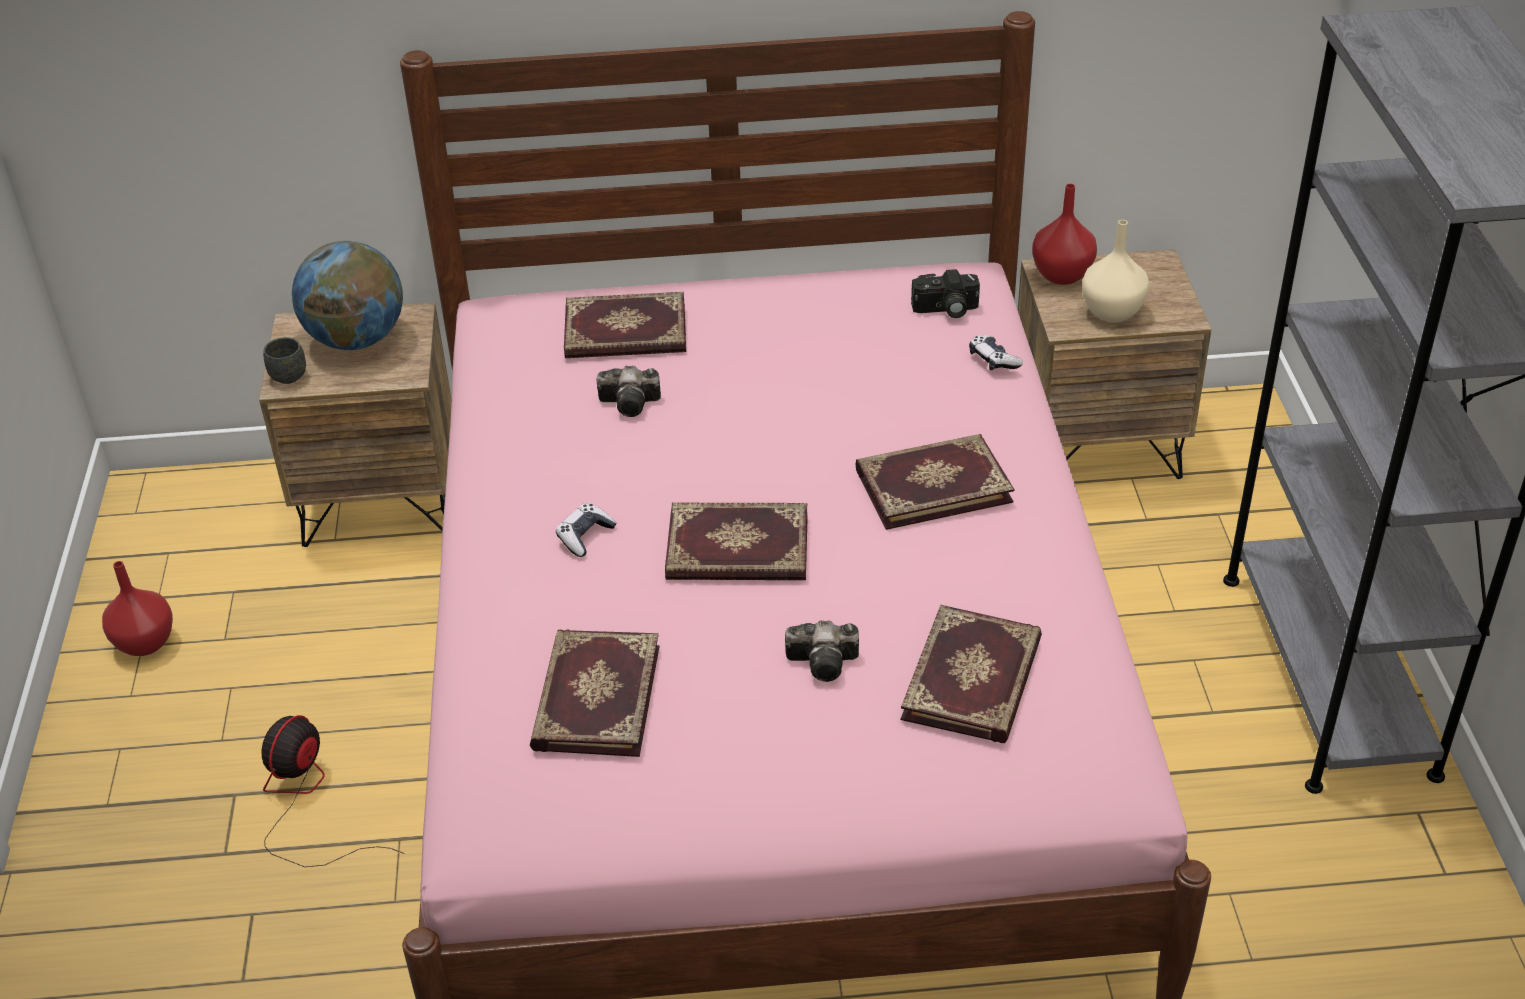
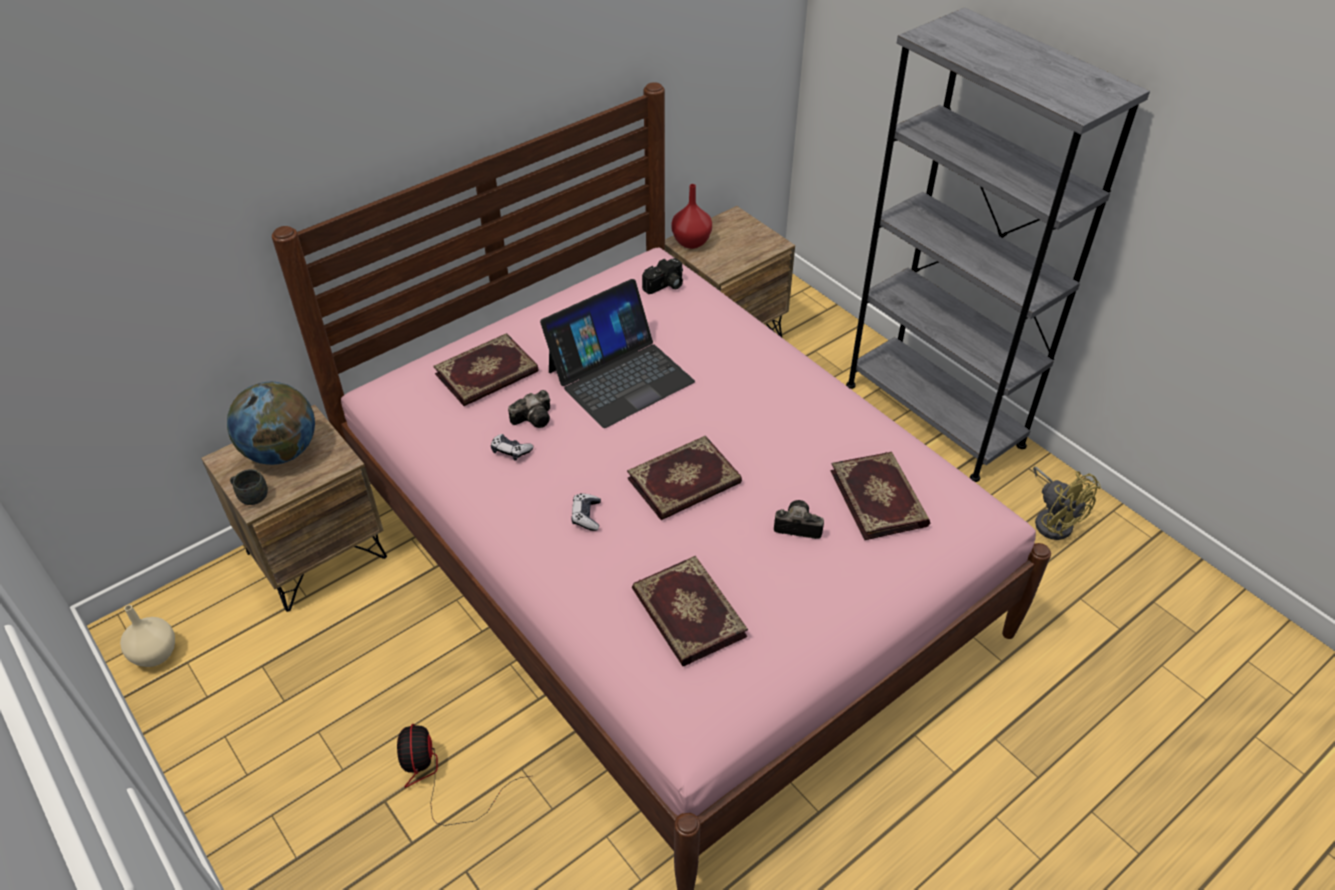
camera: 35 degrees left, 5 degrees up
(144, 642) = (225, 733): red vase -> none
(779, 395) = (619, 376): none -> laptop
(826, 662) = (795, 526): camera -> camera turned 135 degrees counterclockwise
(932, 484) = (755, 394): book -> none
(993, 360) = (718, 306): game controller -> game controller (511, 451)
(1112, 313) = (737, 255): beige vase -> beige vase (156, 655)
(1390, 901) = (1053, 520): none -> yellow fan

